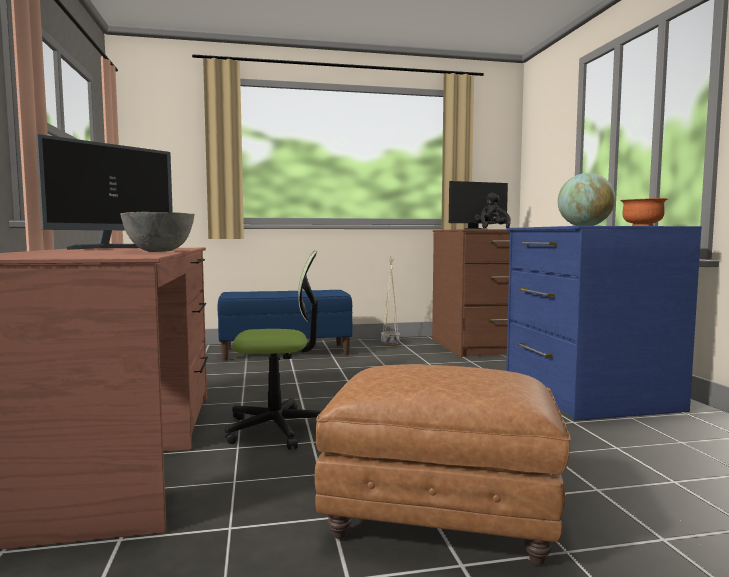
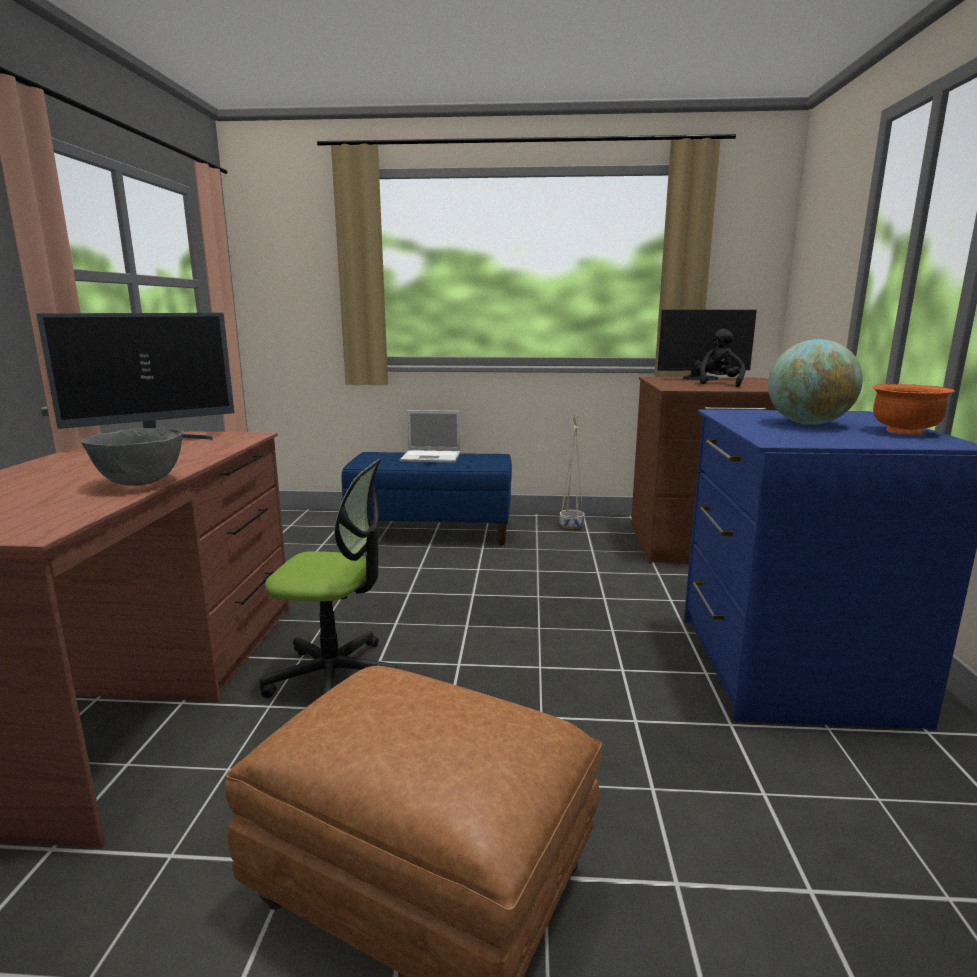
camera: 15 degrees right, 10 degrees up
(284, 292) = (432, 457): none -> laptop

